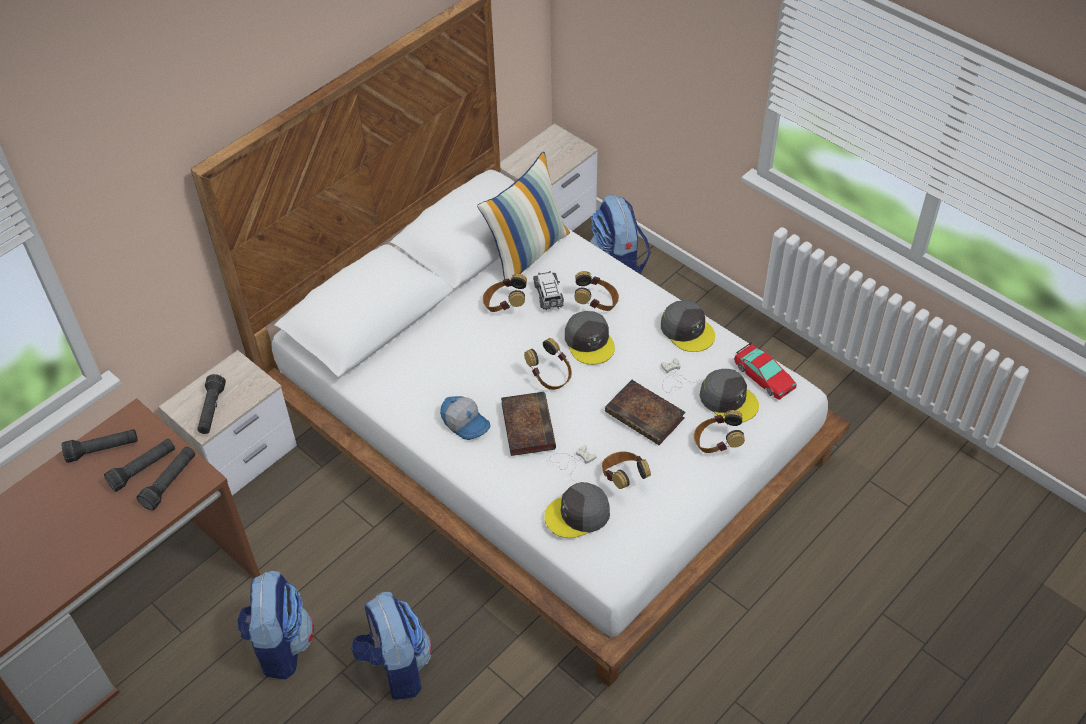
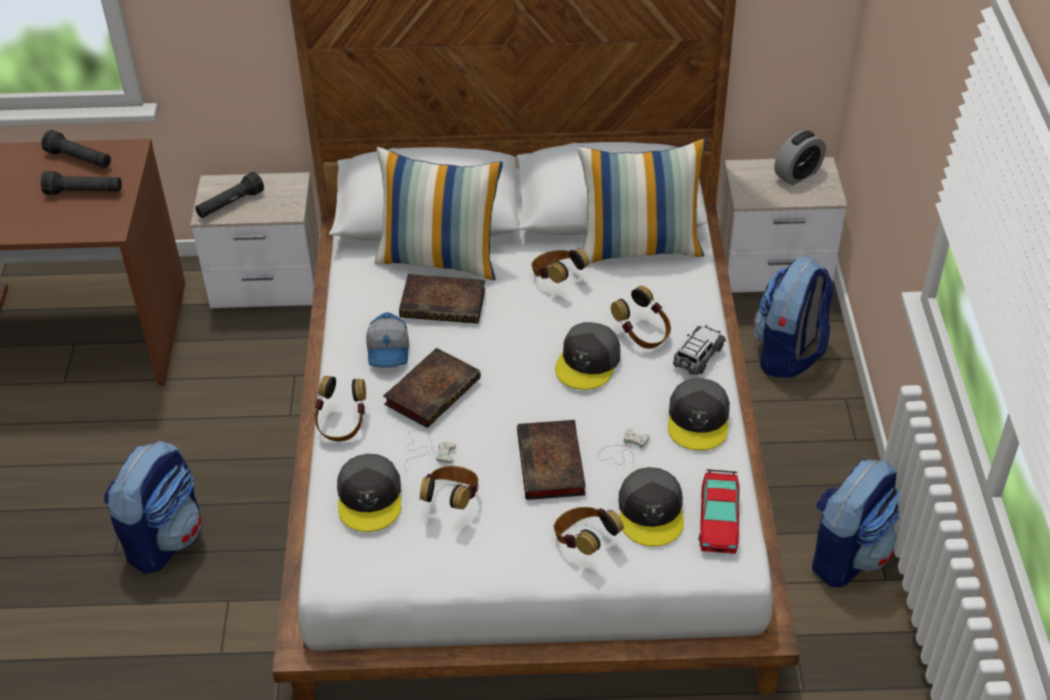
camera: 45 degrees right, 5 degrees down
(170, 482) = (87, 215): black flashlight -> none
(280, 645) = (111, 449): backpack -> backpack (847, 554)
(417, 343) = (440, 259): none -> pillow
(460, 368) = (445, 303): none -> book
(548, 147) = (797, 174): none -> alarm clock
(549, 296) = (607, 297): toy car -> toy car (698, 357)
(550, 376) = (511, 365): headphones -> headphones (342, 424)
(578, 514) = (370, 498): grey cap -> grey cap turned 120 degrees counterclockwise

